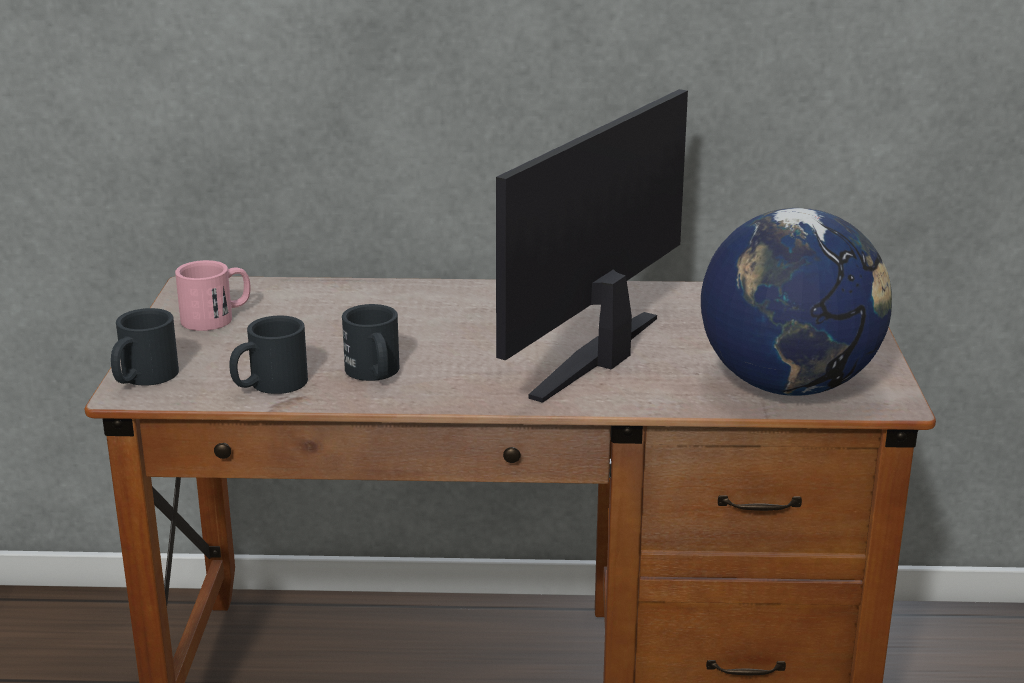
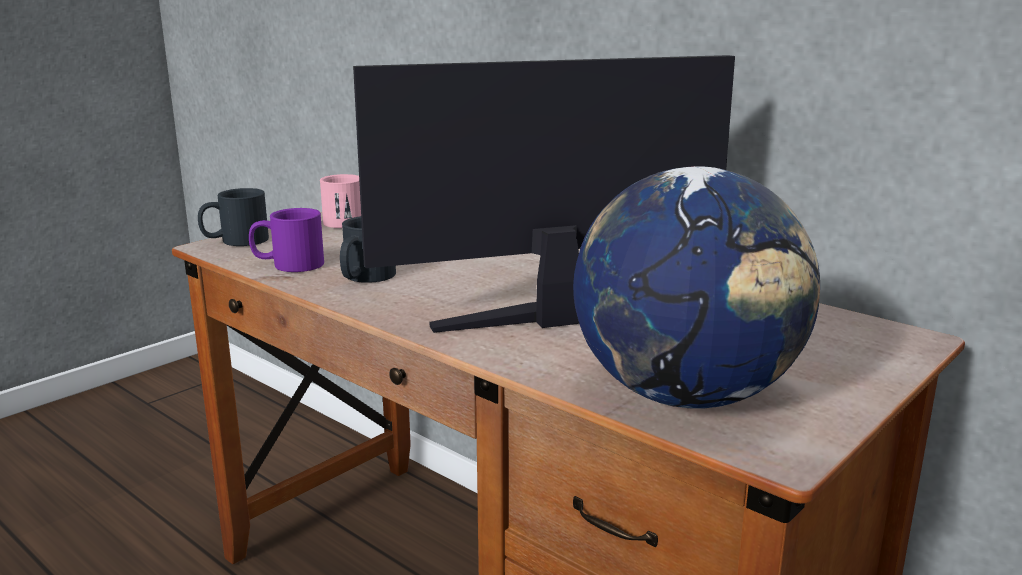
camera: 40 degrees right, 5 degrees down
(268, 385) = (288, 264): black mug -> purple mug

